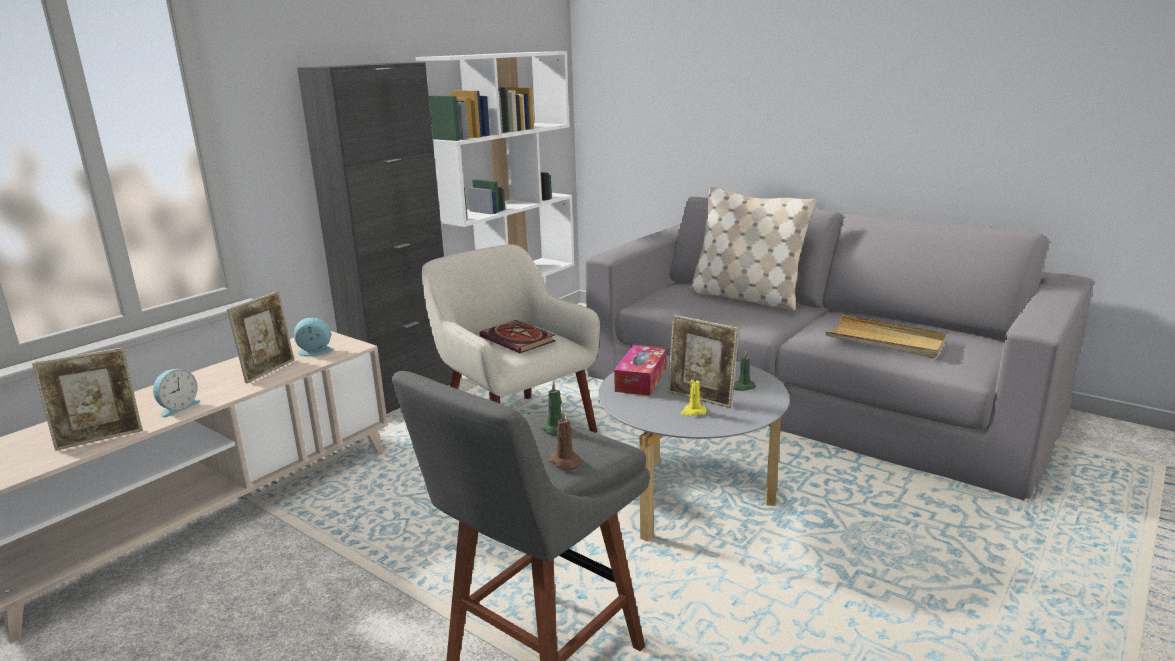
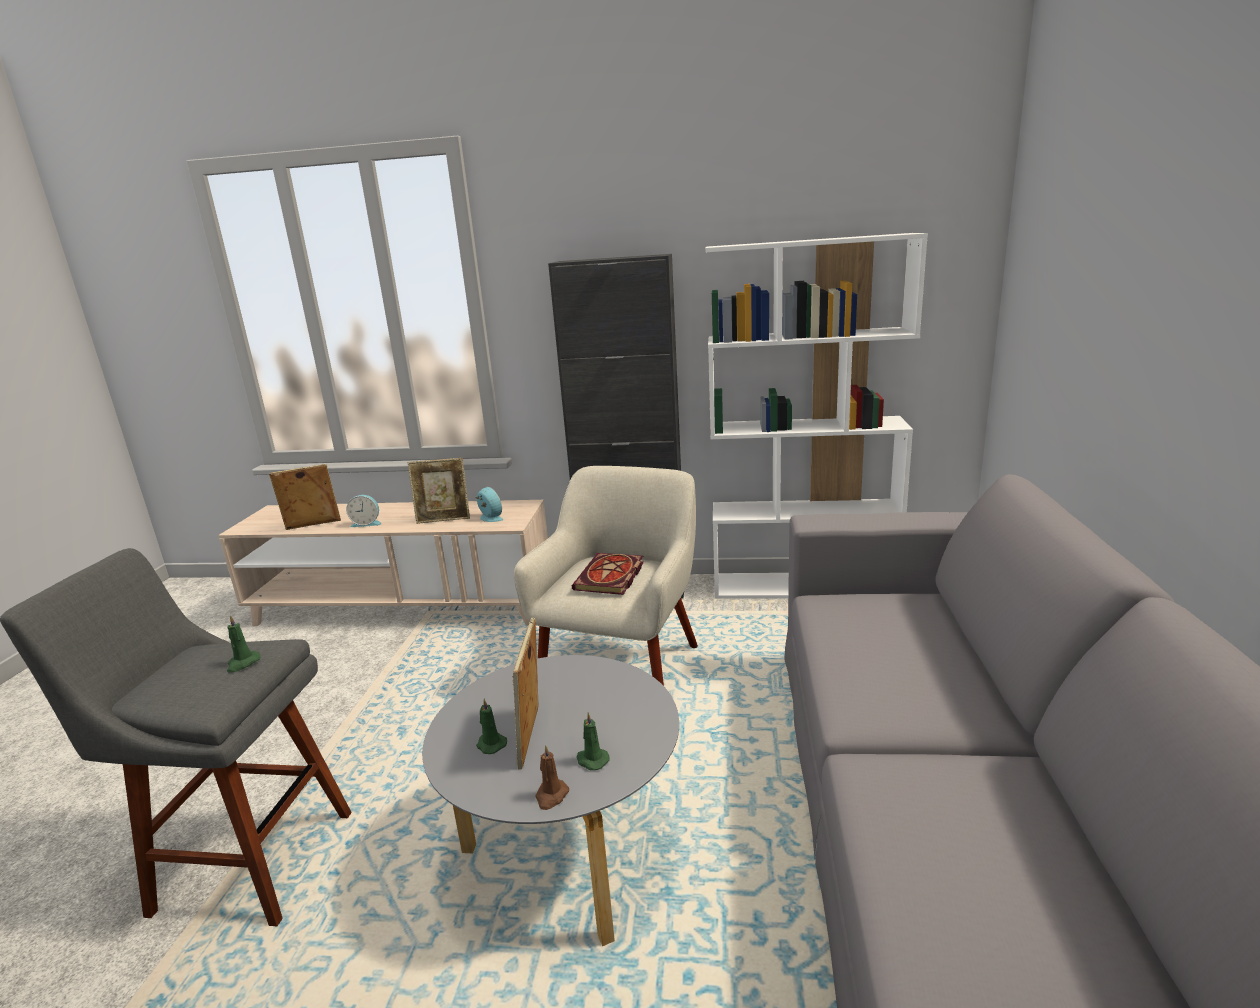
camera: 60 degrees right, 0 degrees up
(101, 438) = (312, 526): picture frame -> picture frame turned 135 degrees clockwise
(566, 462) = (168, 692): brown candle -> brown candle (551, 796)
(641, 379) = (561, 678): tissue box -> none
(693, 412) = (490, 744): yellow candle -> green candle
(745, 297) = (954, 661): beige pillow -> none
(885, 340) = (956, 868): beige tray -> none

